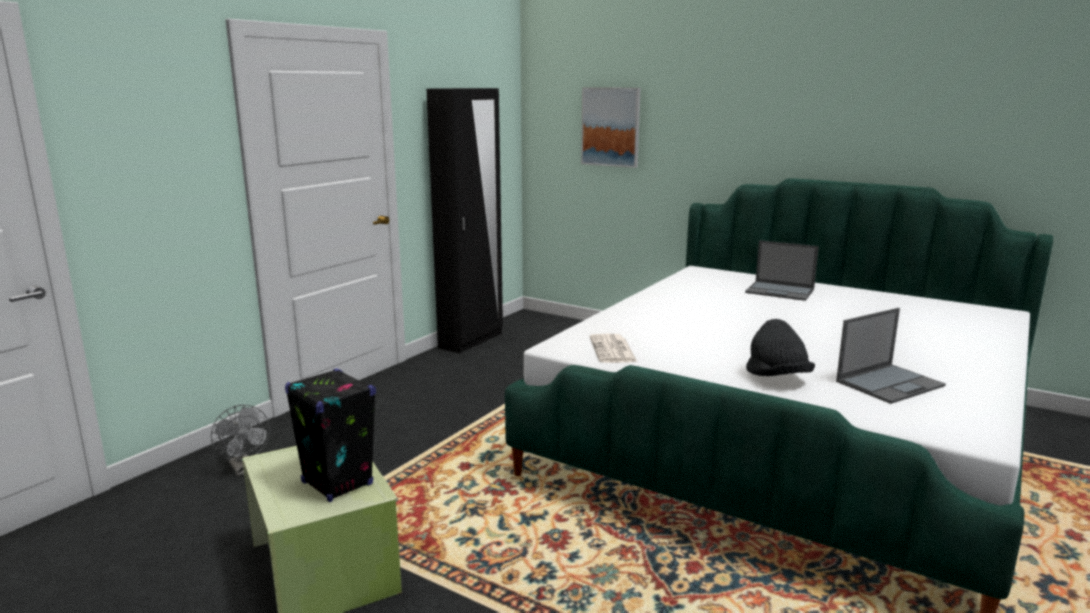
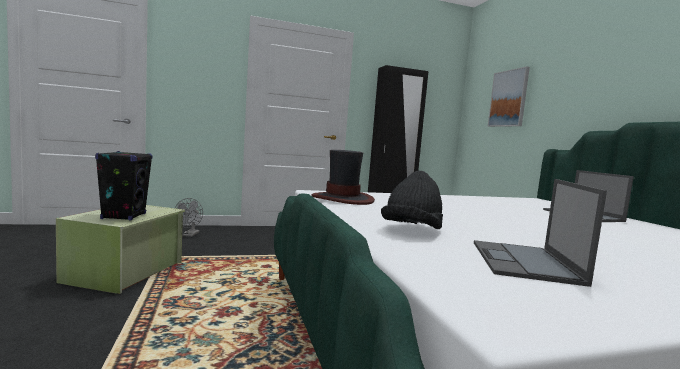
camera: 40 degrees right, 10 degrees down
(613, 350) = (343, 199): newspaper -> hat
(890, 383) = (524, 262): laptop -> laptop turned 90 degrees clockwise

